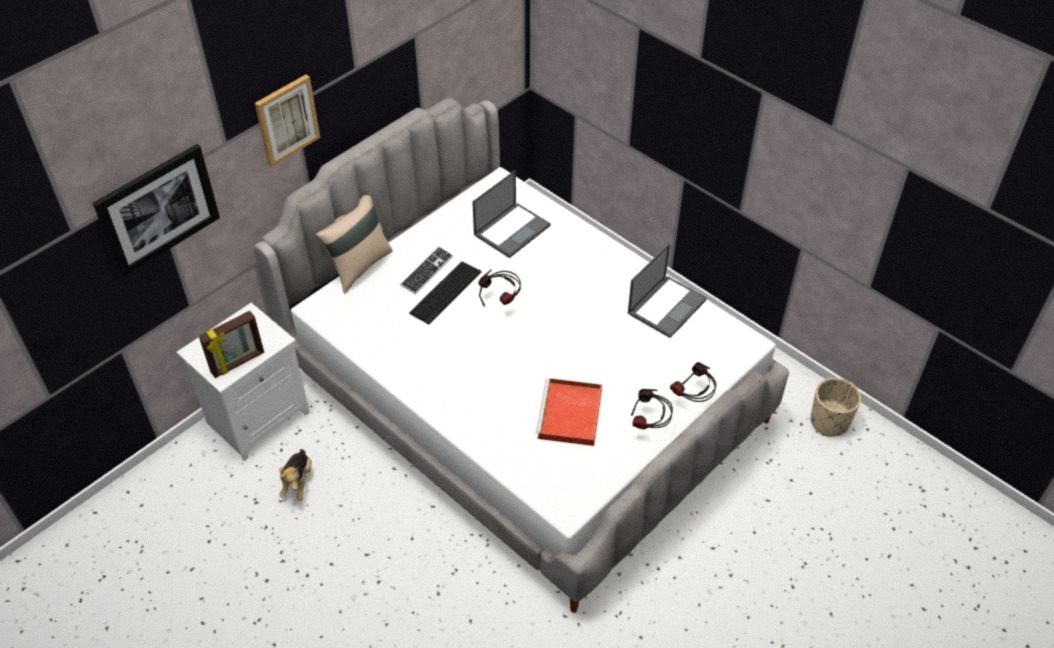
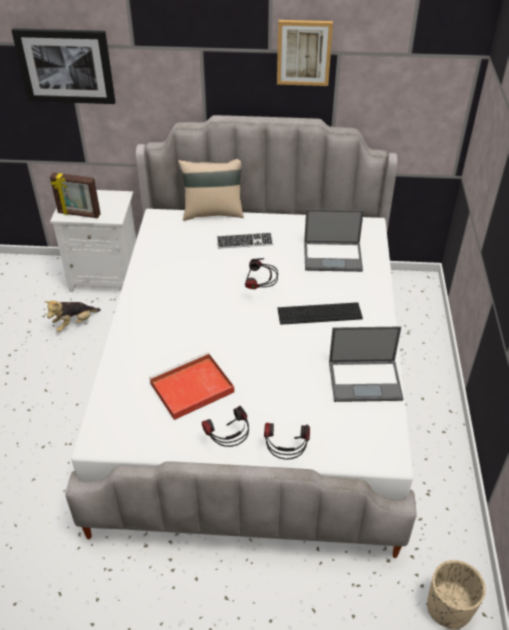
camera: 50 degrees right, 5 degrees down
(286, 119) = (191, 57): picture -> picture (304, 52)
(445, 292) = (236, 260): keyboard -> keyboard (319, 313)

